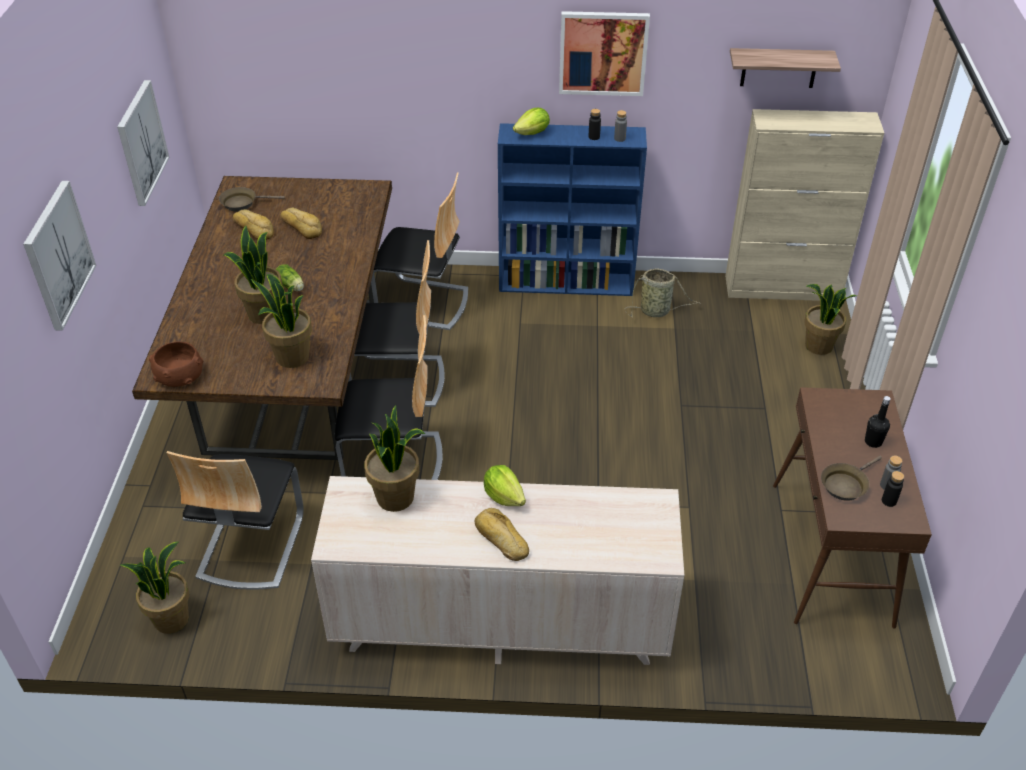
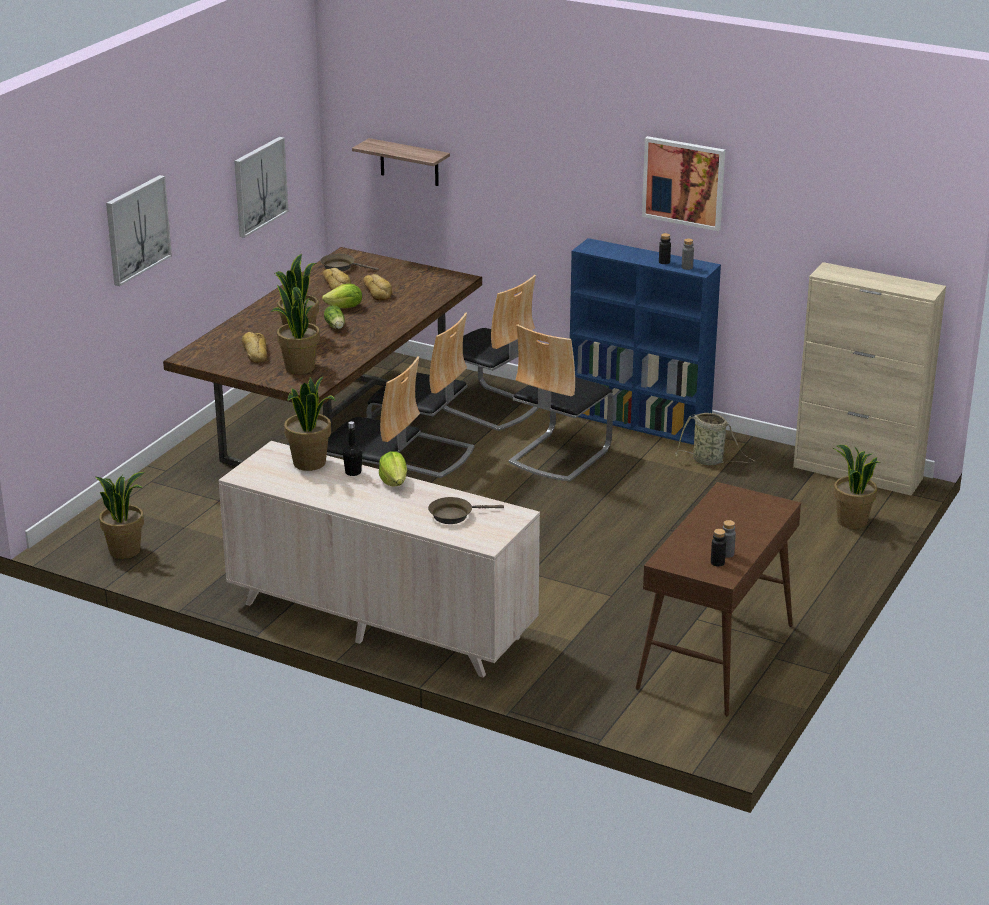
camera: 25 degrees right, 15 degrees down
(179, 376) = (204, 360): brown bowl -> none
(250, 545) = (216, 525): chair -> chair (559, 455)
(500, 539) = (369, 503): bread -> bread (255, 352)
(532, 133) = (610, 249): lettuce -> lettuce (345, 307)
(779, 68) = (848, 223): shelf -> shelf (409, 162)
(845, 484) = (690, 544): brown frying pan -> brown frying pan (454, 515)
(873, 442) = (745, 527): black bottle -> black bottle (353, 472)

